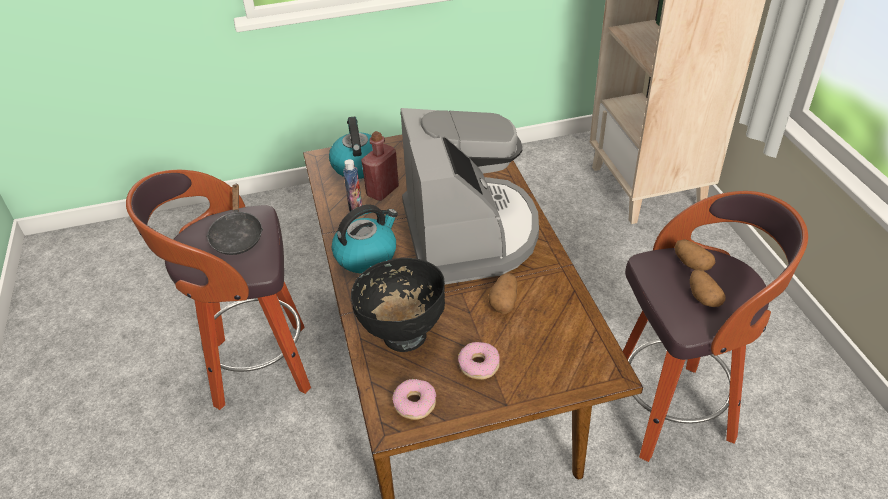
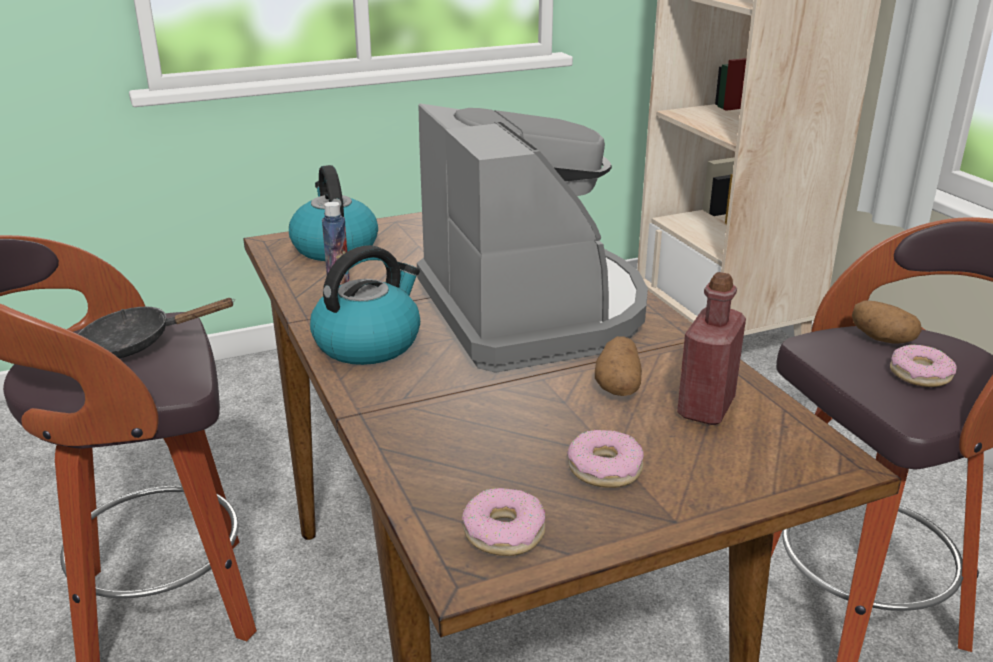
camera: 10 degrees left, 15 degrees down
(237, 235) = (136, 344): black frying pan -> black frying pan turned 90 degrees clockwise
(382, 191) = (379, 272): red bottle -> red bottle (706, 407)
(403, 334) = (457, 437): black bowl -> none
(702, 297) = (920, 374): potato -> donut

